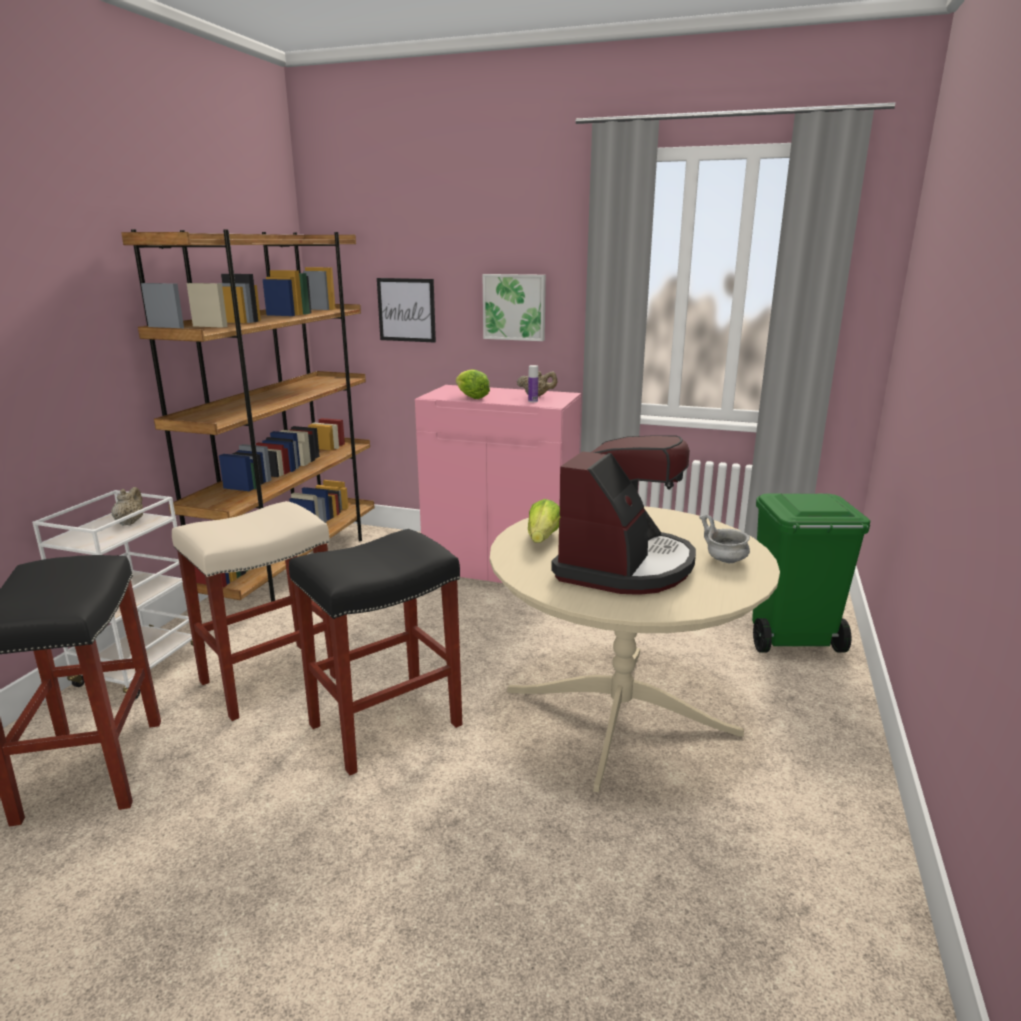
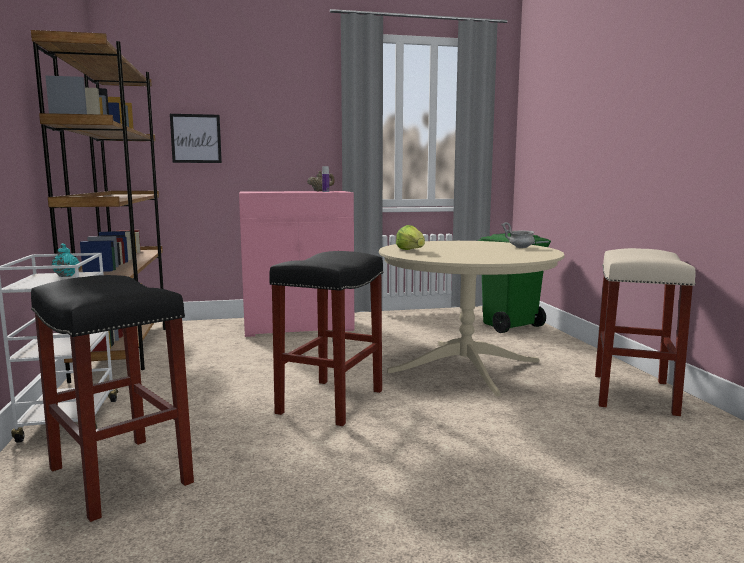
camera: 30 degrees left, 10 degrees down
(130, 522) = (66, 275): beige teapot -> turquoise teapot
(271, 678) = (205, 401): beige stool -> beige stool (632, 393)
(471, 397) = (279, 192): lettuce -> none
(514, 307) = (285, 135): picture -> none
(625, 566) = (478, 252): coffee machine -> none

